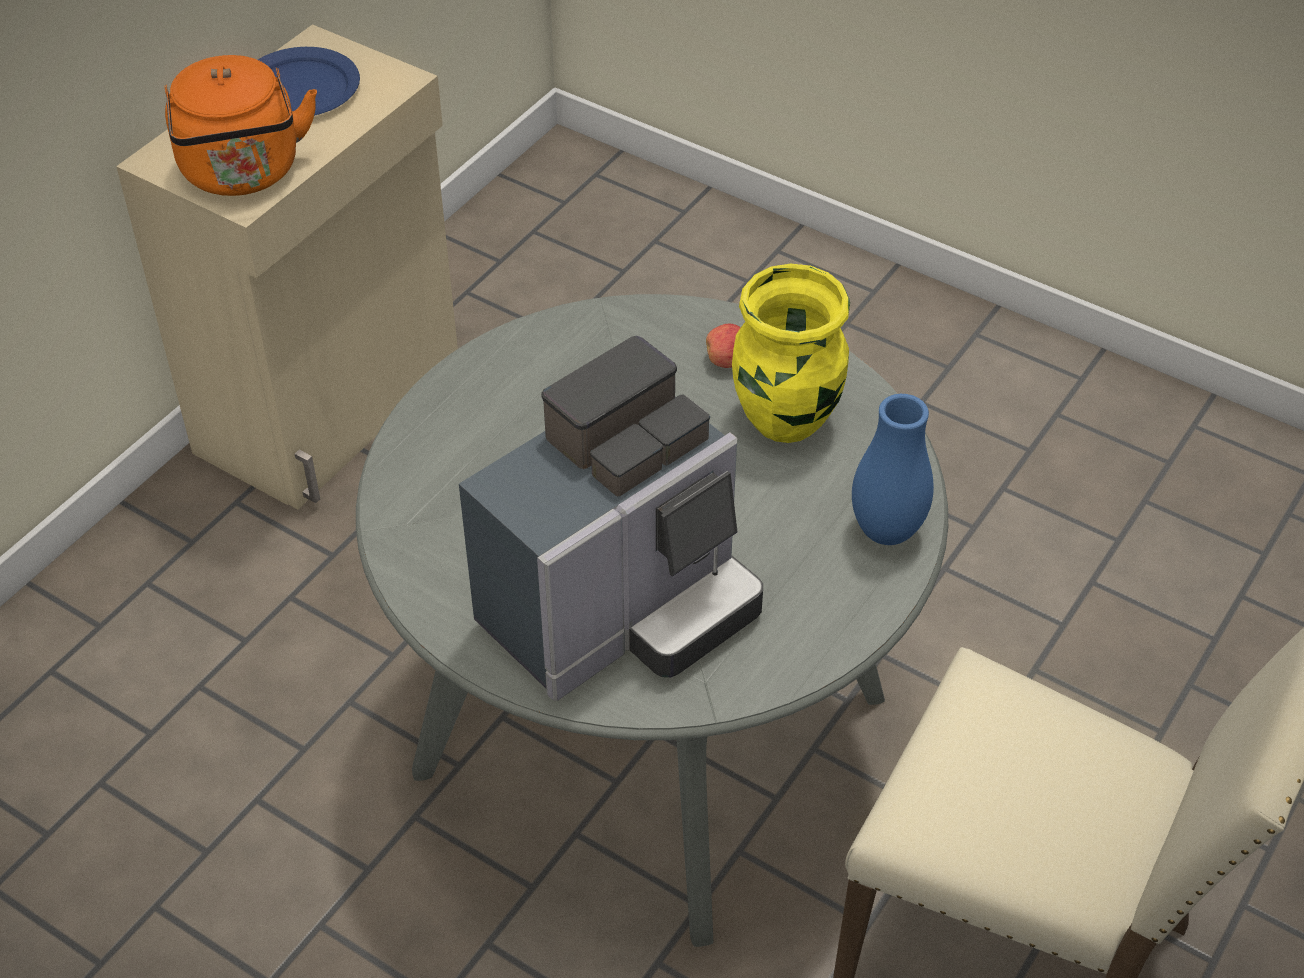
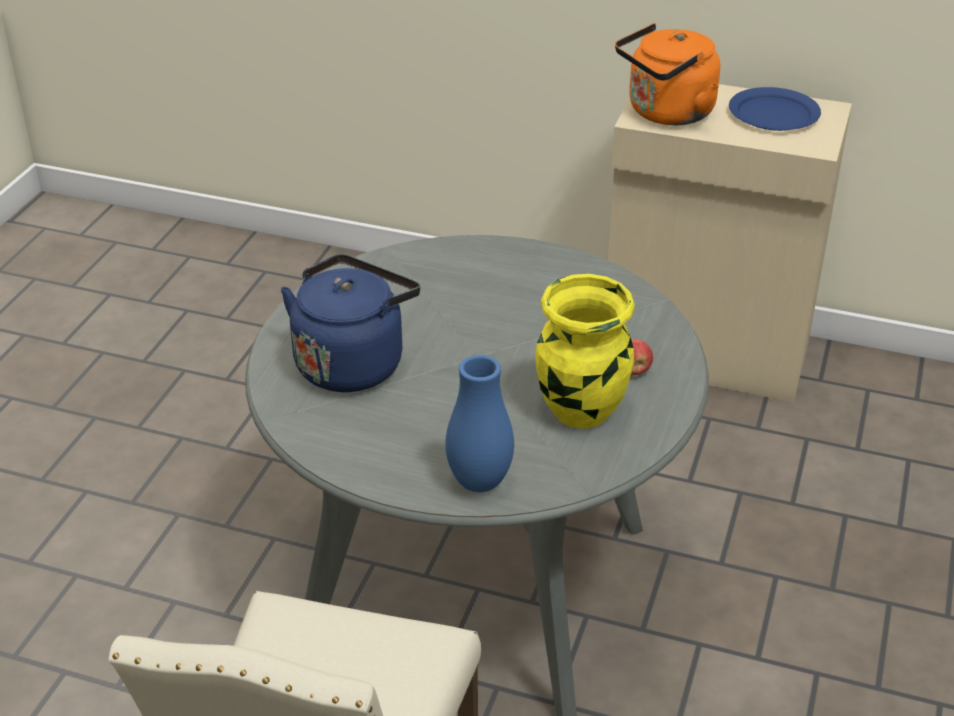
camera: 75 degrees right, 10 degrees down
(621, 609) = (352, 362): coffee machine -> blue kettle

